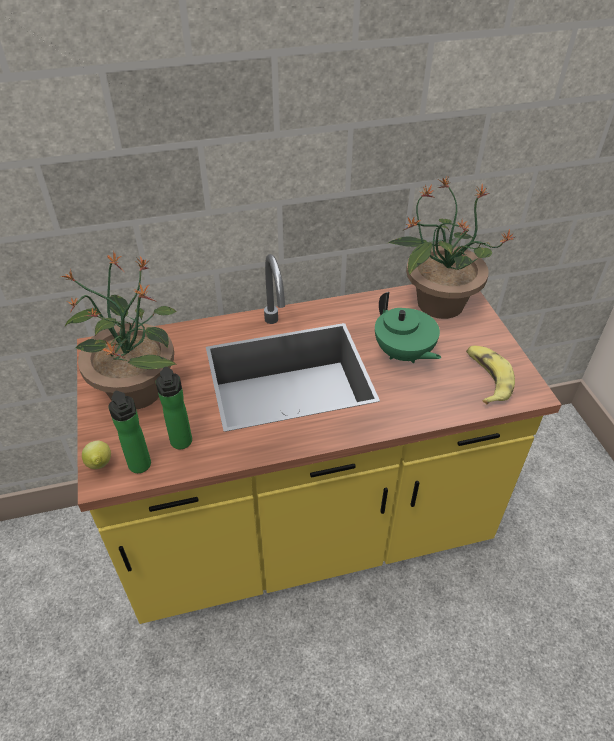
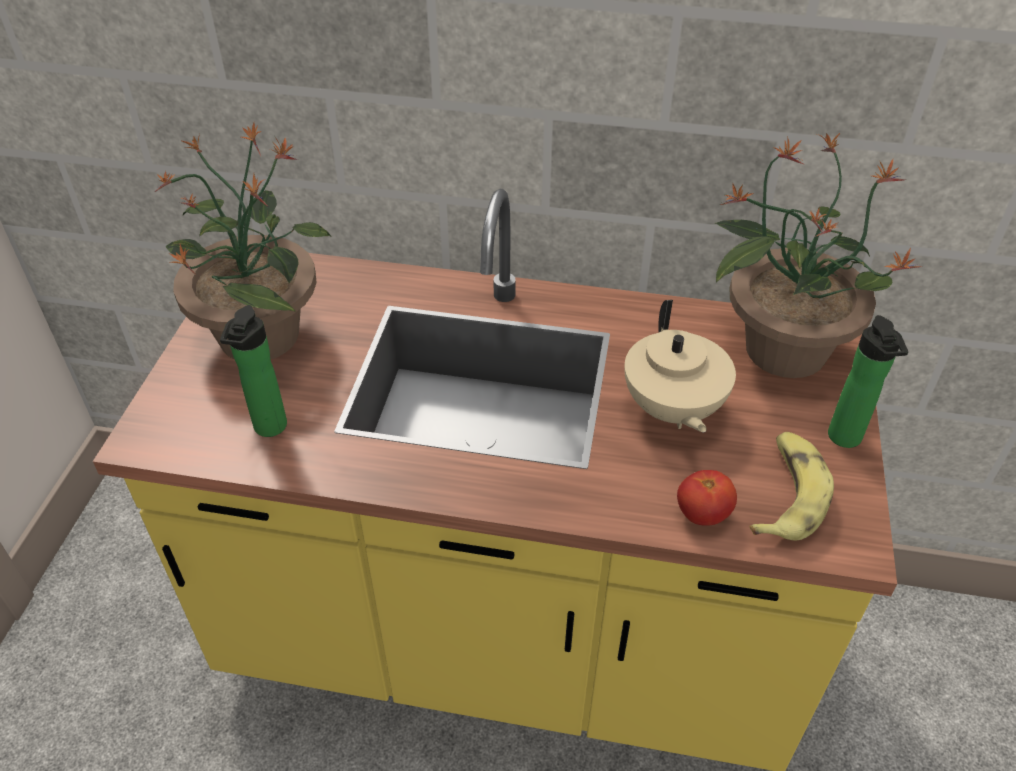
camera: 25 degrees right, 0 degrees up
(100, 465) = (150, 420): lemon -> none
(141, 467) = (197, 441): bottle -> bottle (846, 440)
(403, 354) = (672, 409): green teapot -> beige teapot
(452, 403) = (702, 514): none -> tomato

